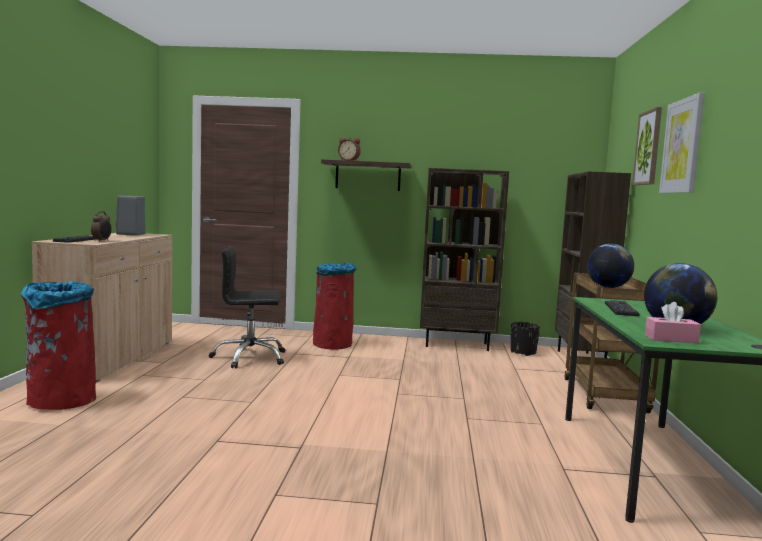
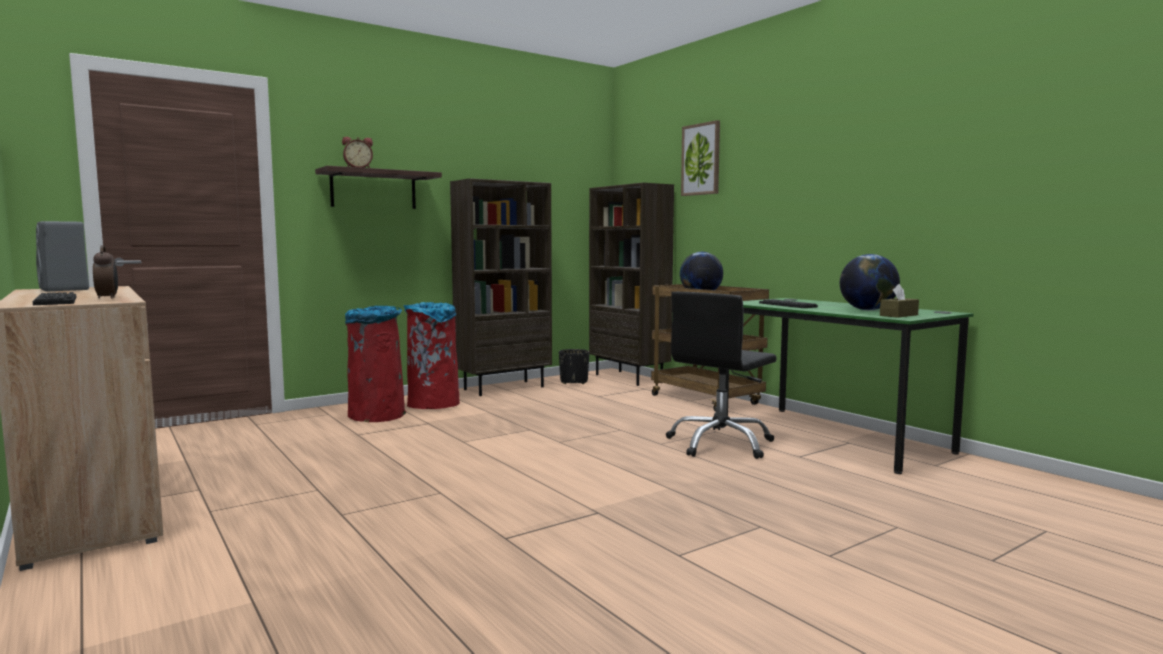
camera: 40 degrees left, 0 degrees up
(61, 401) = (165, 579): red trash can -> red trash can (433, 405)
(250, 358) = (313, 452): black office chair -> black office chair (721, 444)
(671, 339) = (898, 315): pink tissue box -> brown tissue box
(682, 146) = (763, 157): picture -> none

